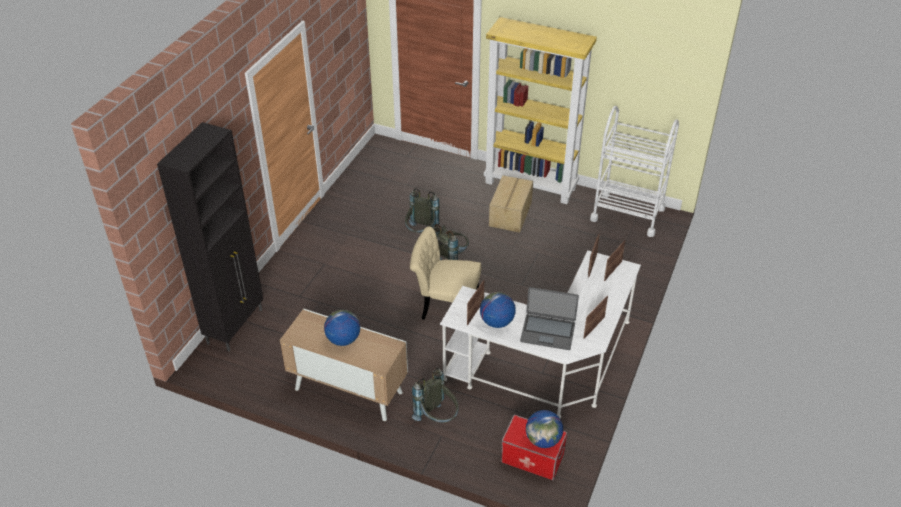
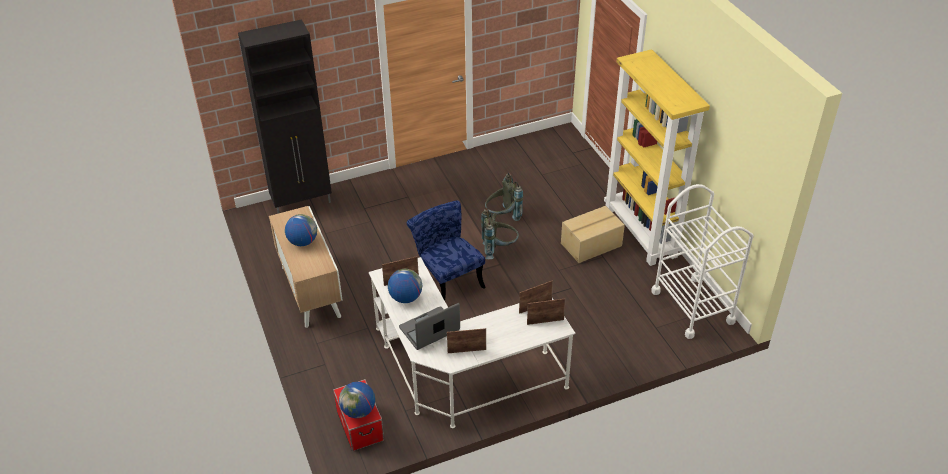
camera: 45 degrees right, 0 degrees up
(437, 418) = (338, 351): grey backpack -> none
(445, 306) = (447, 279): beige chair -> blue chair
(548, 332) = (429, 330): laptop -> laptop turned 90 degrees clockwise

